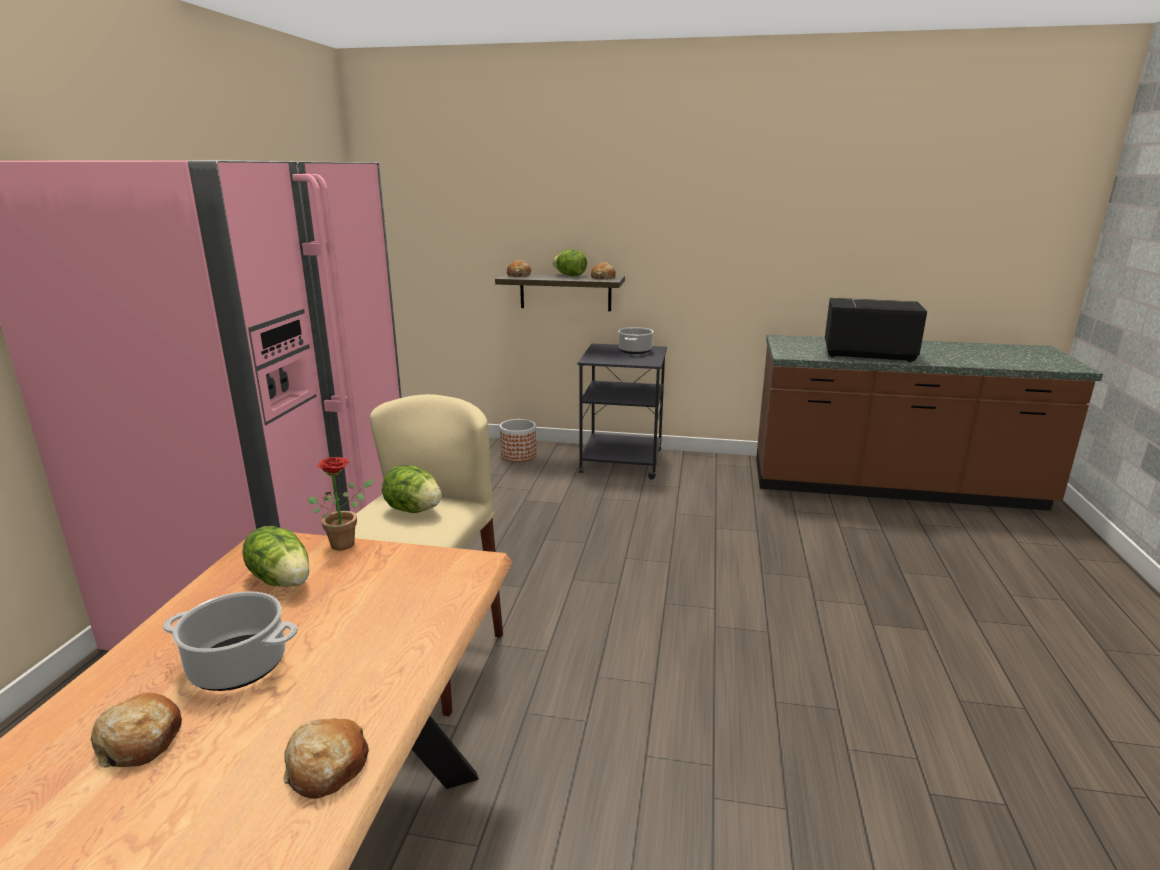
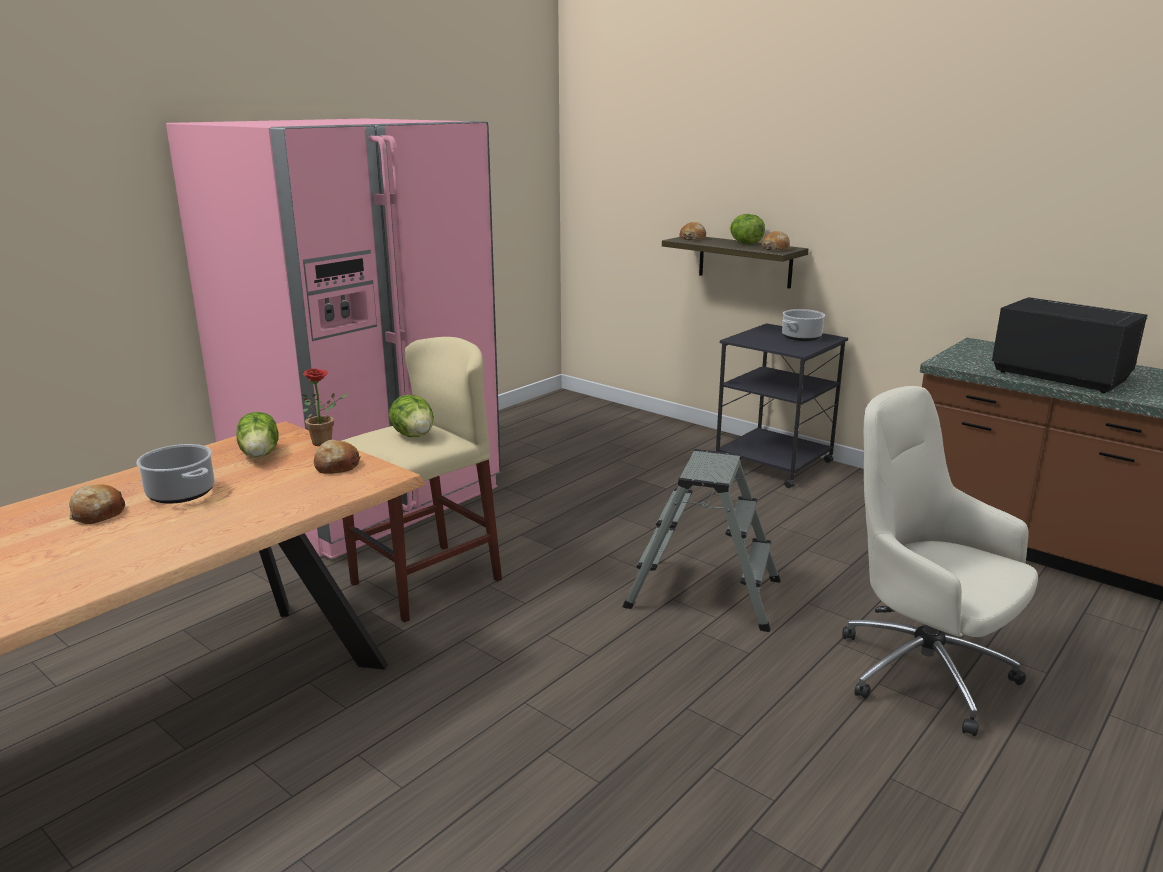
camera: 30 degrees right, 0 degrees up
(327, 767) = (162, 553): bread -> bread (336, 466)
(518, 455) = (670, 436): planter -> none
(682, 589) = (703, 593): none -> grey step ladder
(889, 605) = (922, 674): none -> beige office chair

